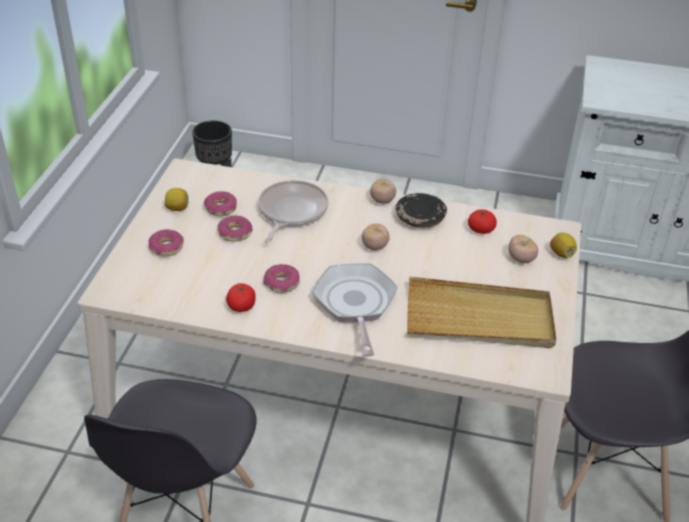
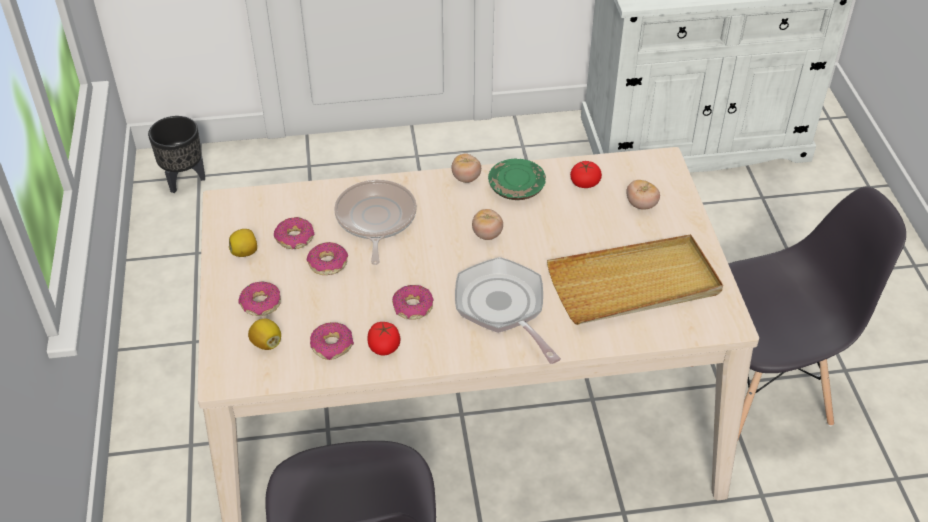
camera: 20 degrees left, 5 degrees up
(201, 293) = (332, 345): none -> donut
(420, 218) = (516, 187): black plate -> green plate
(561, 254) = (677, 187): lemon -> lemon (266, 343)

